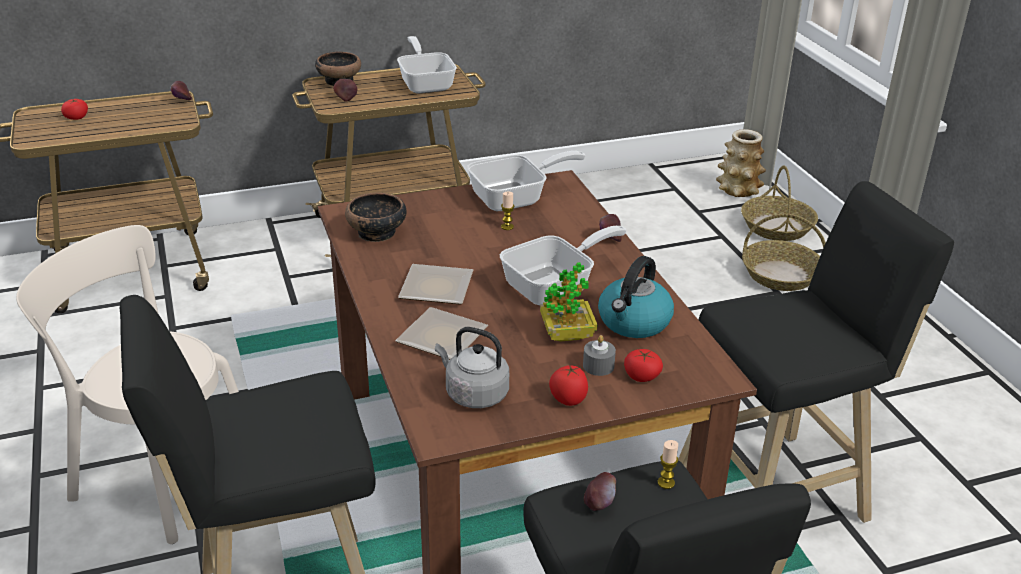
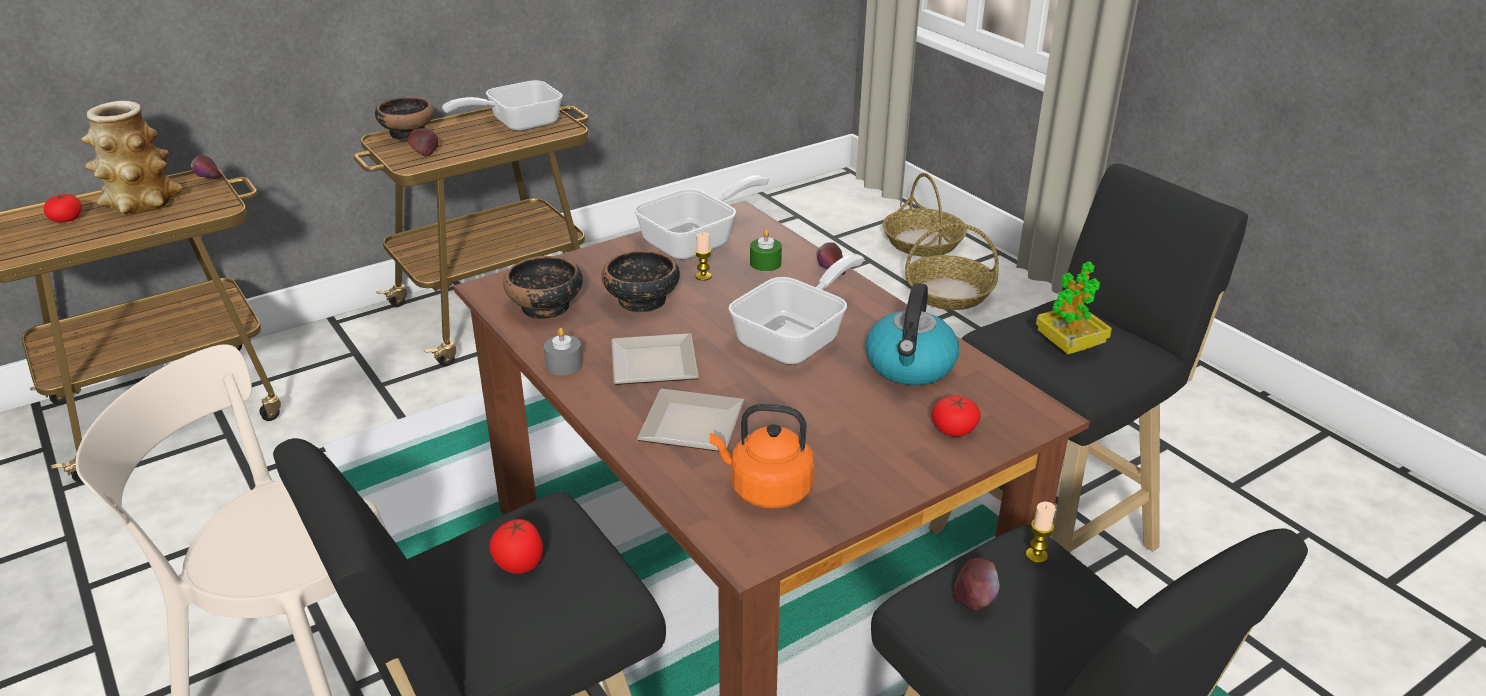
camera: 15 degrees left, 0 degrees up
(426, 83) = (516, 124): frying pan -> frying pan turned 90 degrees counterclockwise
(450, 239) = (641, 301): none -> bowl
(473, 394) = (766, 489): grey kettle -> orange kettle
(561, 223) = (765, 263): none -> green candle
(567, 334) = (841, 394): potted plant -> potted plant (1069, 346)
(568, 400) = (884, 475): tomato -> tomato (519, 565)
(598, 366) = (897, 426): grey candle -> grey candle (564, 365)
(738, 190) = (865, 208): vase -> vase (141, 203)

